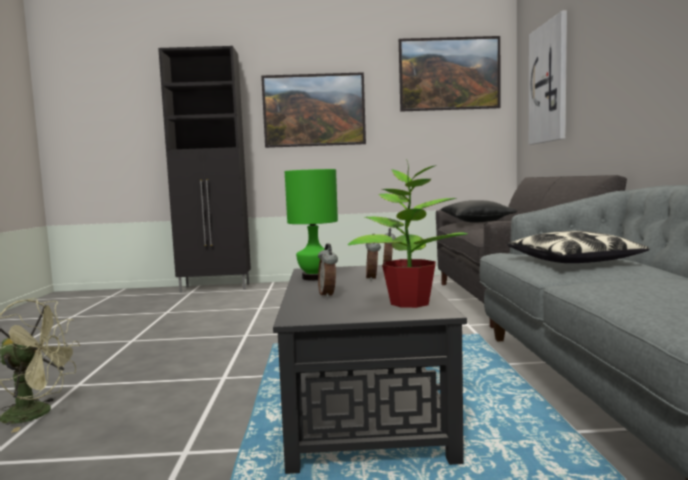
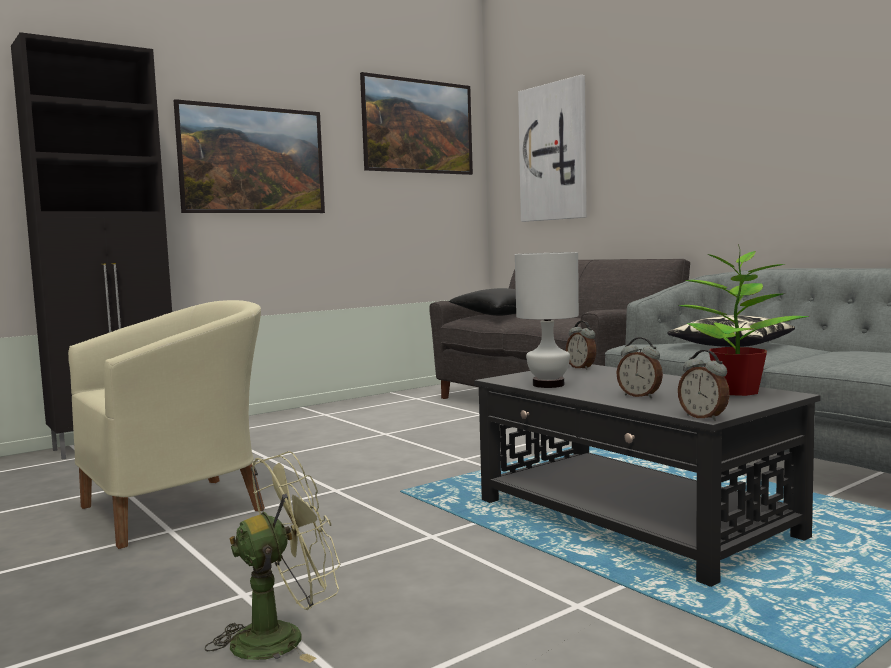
camera: 35 degrees left, 0 degrees up
(161, 329) = (178, 508): none -> beige armchair
(314, 278) = (547, 385): green table lamp -> white table lamp
(373, 278) = (611, 378): alarm clock -> alarm clock (704, 417)

